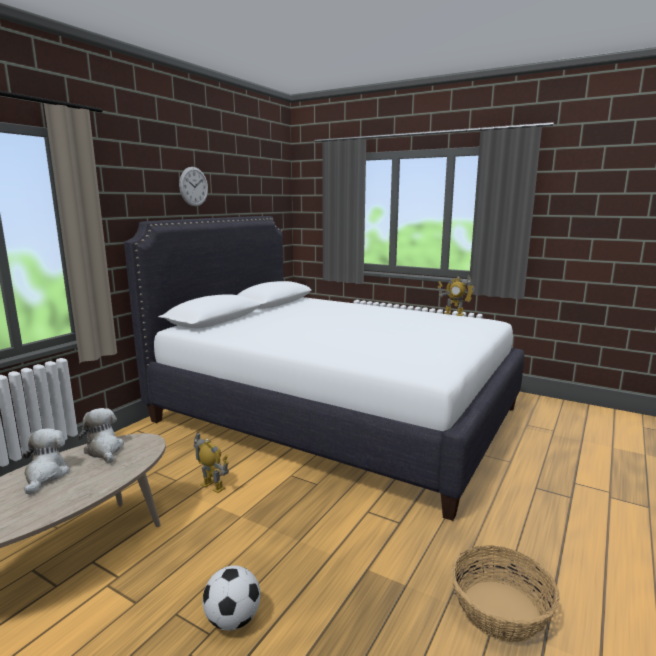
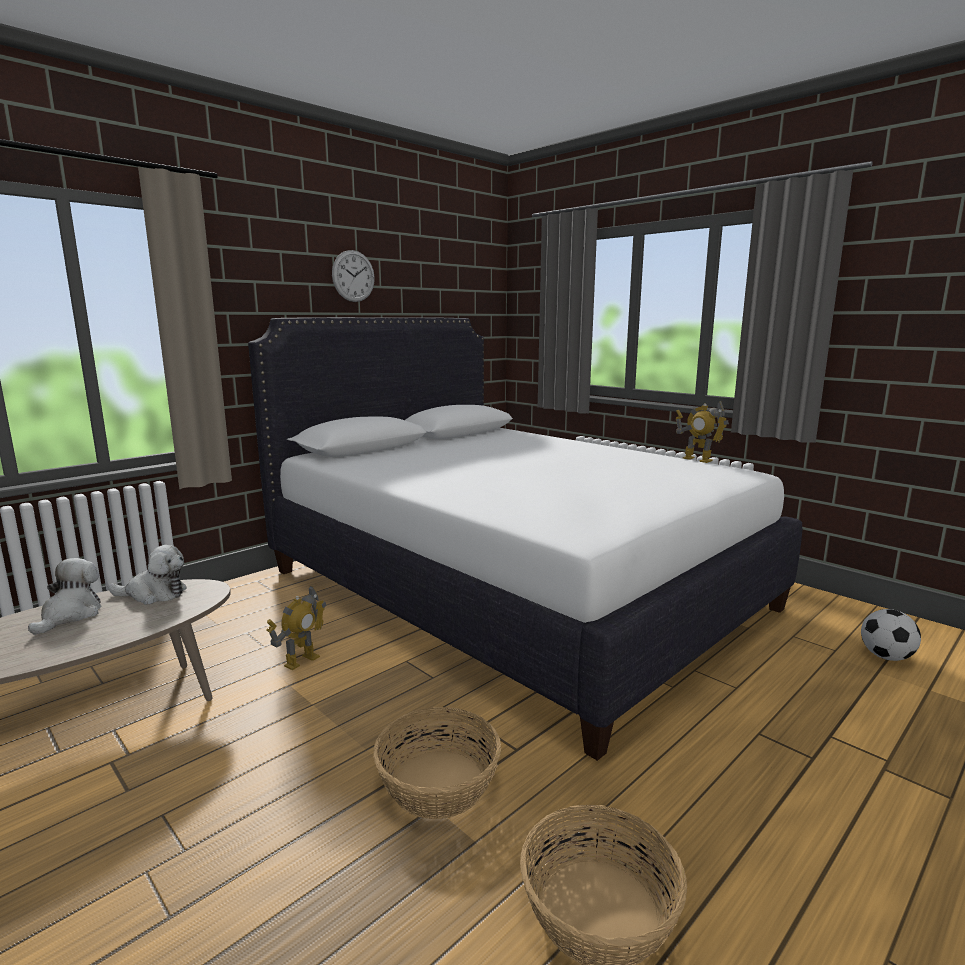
camera: 15 degrees right, 0 degrees up
(104, 450) = (154, 594): plush toy -> plush toy turned 105 degrees clockwise
(212, 486) = (301, 661): toy robot -> toy robot turned 75 degrees clockwise
(233, 620) = (222, 838): football -> football (885, 657)
(361, 554) = (438, 784): none -> basket

